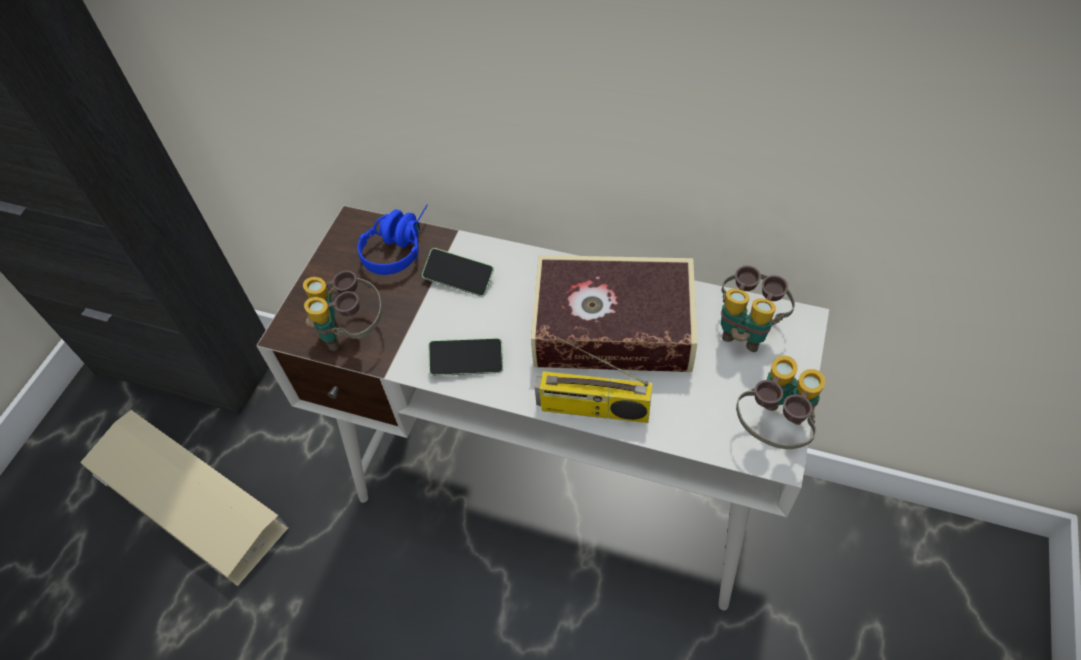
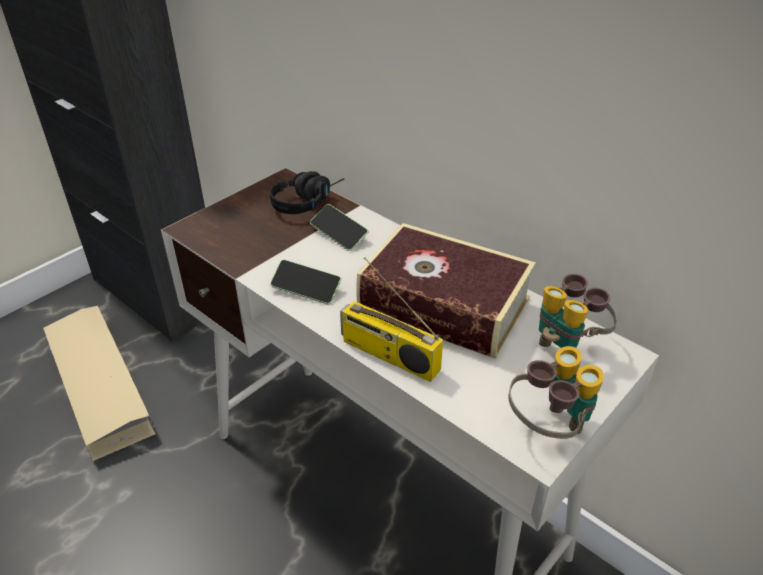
camera: 20 degrees right, 15 degrees down
(352, 332) = (233, 243): binoculars -> none
(398, 245) = (308, 201): blue headphones -> black headphones

